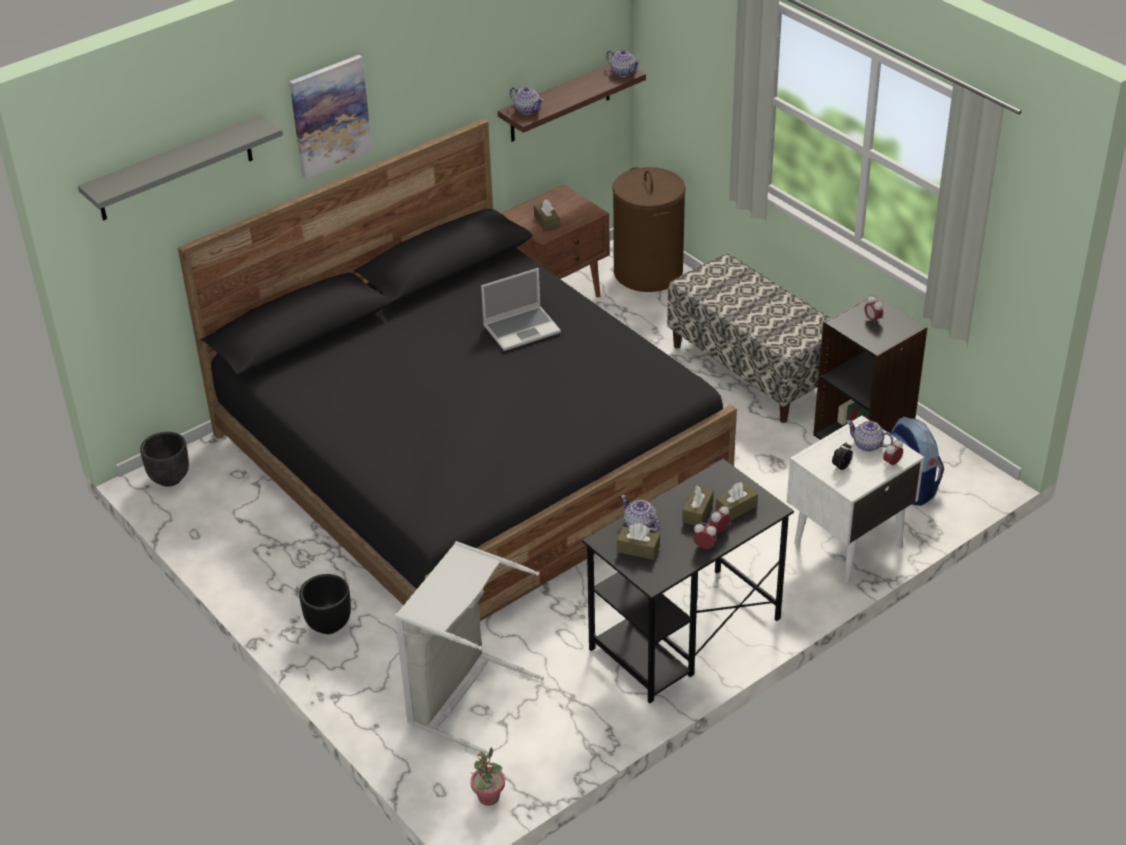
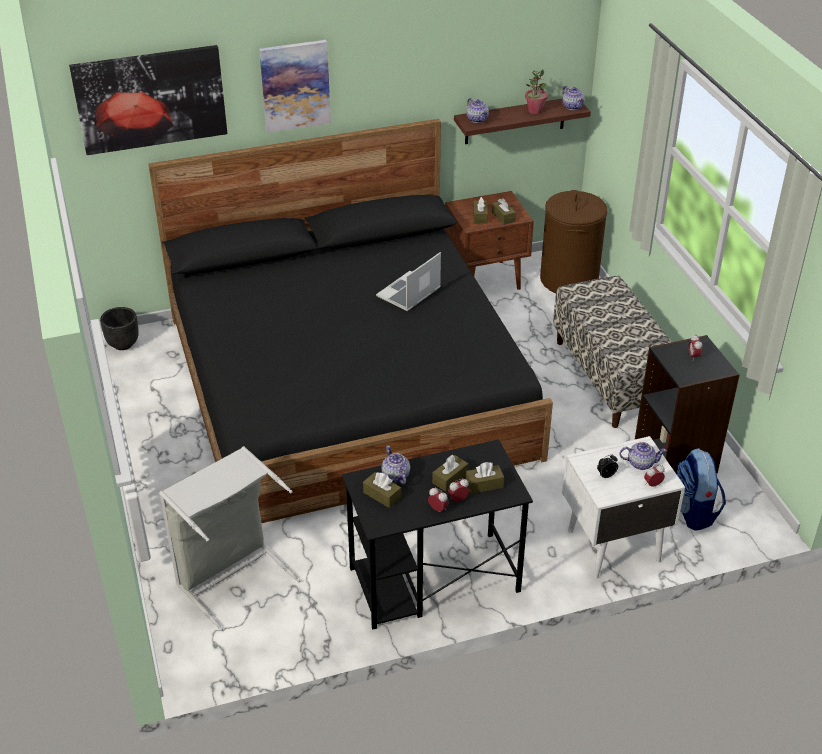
camera: 20 degrees right, 0 degrees up
(175, 169) = (150, 99): grey shelf -> picture
(328, 625) = (166, 487): black planter -> none
(488, 797) = (201, 666): potted plant -> potted plant (535, 110)
(522, 329) = (409, 293): laptop -> laptop turned 135 degrees clockwise
(573, 216) = (503, 217): none -> brown tissue box
(868, 445) = (640, 463): teapot -> teapot turned 135 degrees clockwise

